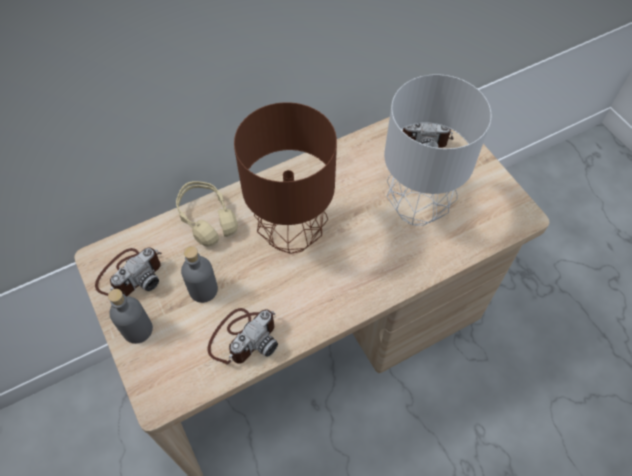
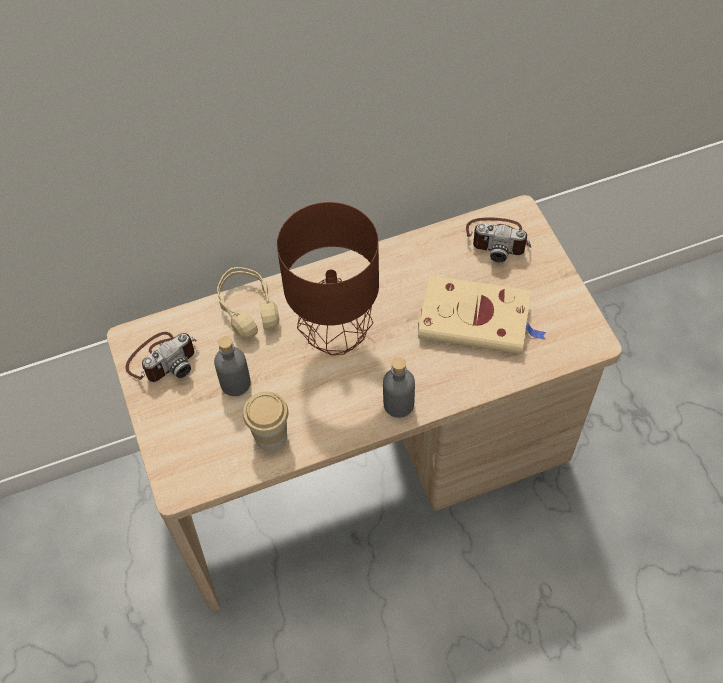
camera: 10 degrees right, 0 degrees up
(137, 329) = (164, 416): grey bottle -> grey bottle (398, 404)
(243, 337) = (270, 435): camera -> cup
(417, 207) = (477, 320): grey table lamp -> beige book

